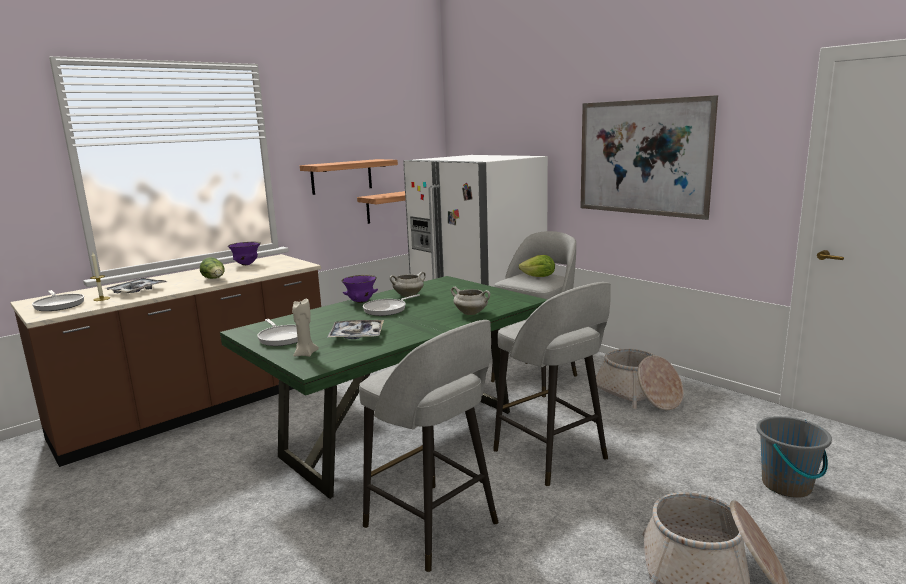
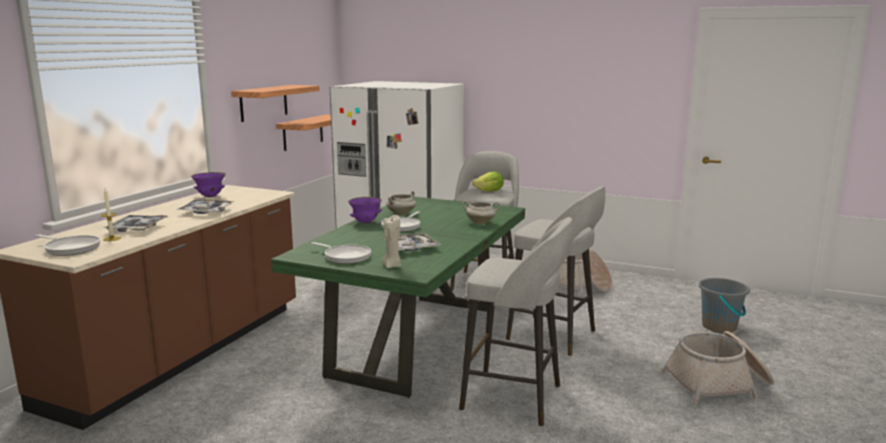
camera: 25 degrees left, 0 degrees up
(215, 279) = (206, 211): lettuce -> tray
(642, 157) = (556, 86): picture -> none

